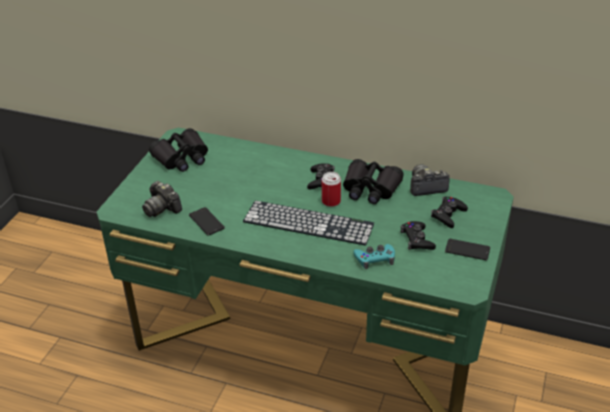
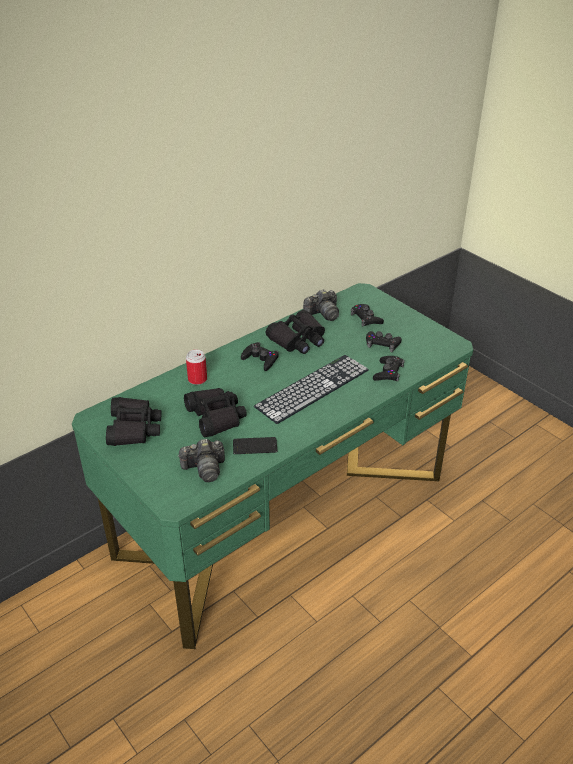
camera: 60 degrees left, 0 degrees up
(226, 188) = (216, 417): none -> black binoculars
(331, 201) = (295, 365): can -> can (197, 379)
(375, 259) = (388, 372): turquoise game controller -> black game controller
(426, 187) = (323, 314): camera -> camera turned 135 degrees counterclockwise
(467, 250) = (413, 327): phone -> none

